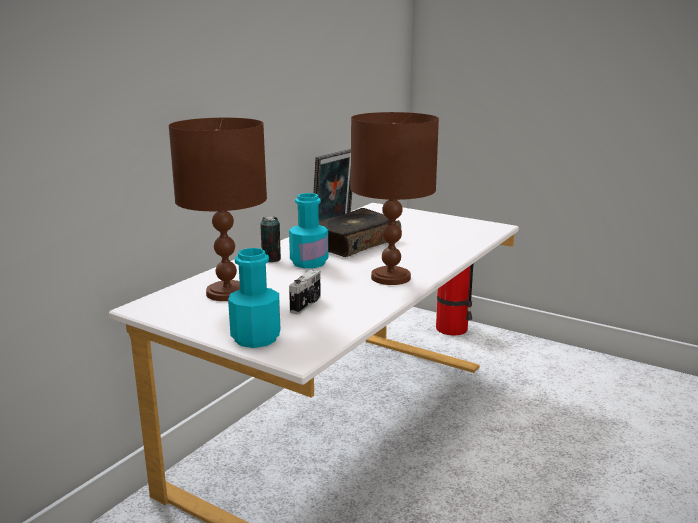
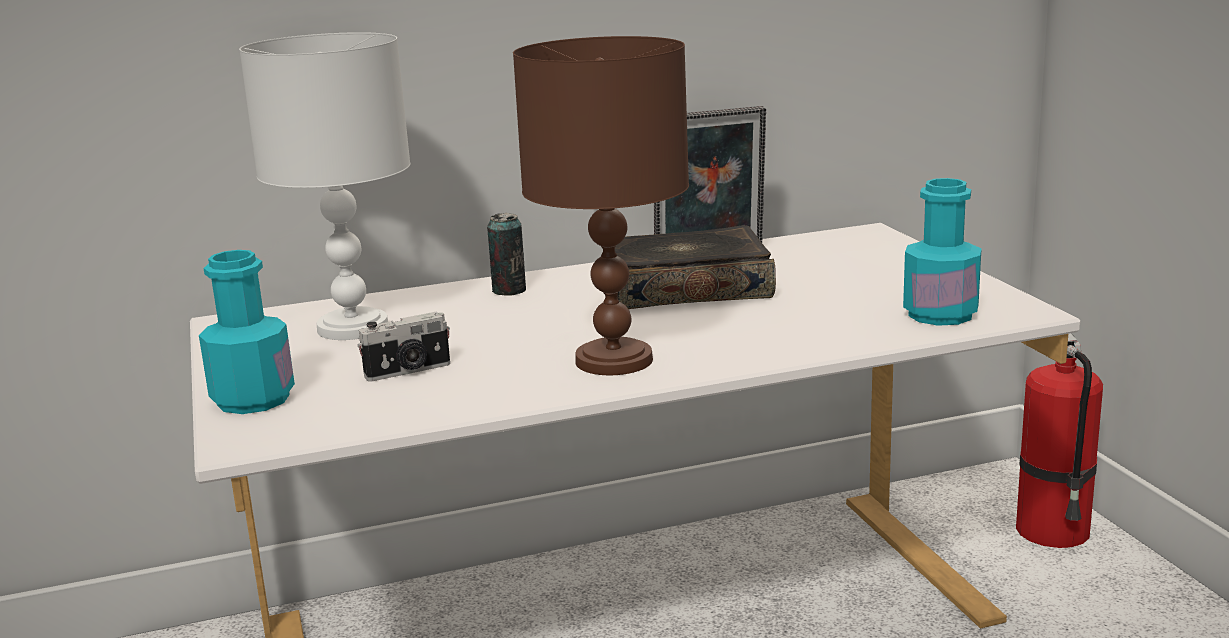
camera: 40 degrees right, 0 degrees up
(227, 292) = (353, 327): brown table lamp -> white table lamp
(309, 262) = (548, 307): turquoise bottle -> turquoise bottle (940, 314)

